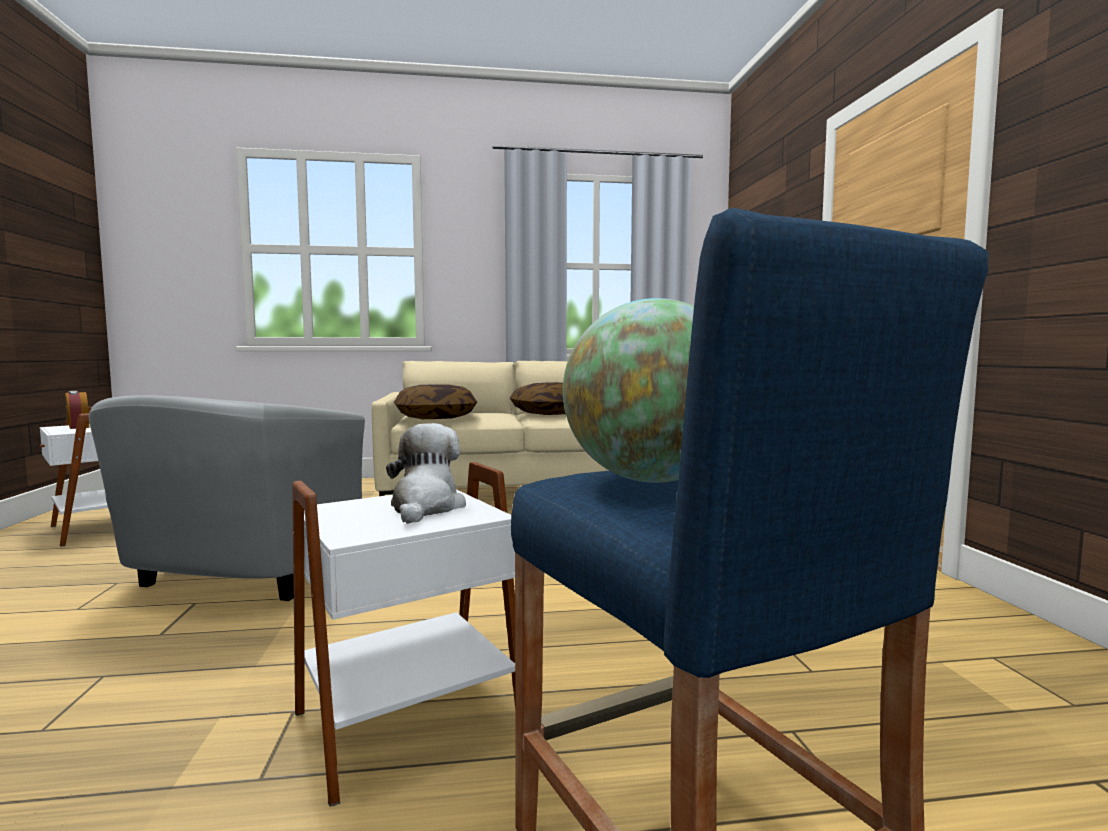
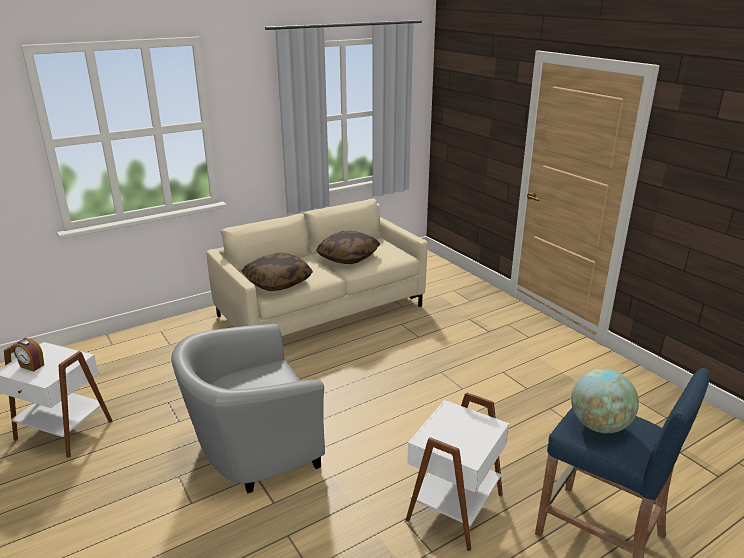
camera: 25 degrees left, 20 degrees up
(237, 580) = (252, 450): grey armchair -> grey armchair turned 75 degrees clockwise
(425, 508) = (464, 425): plush toy -> none

